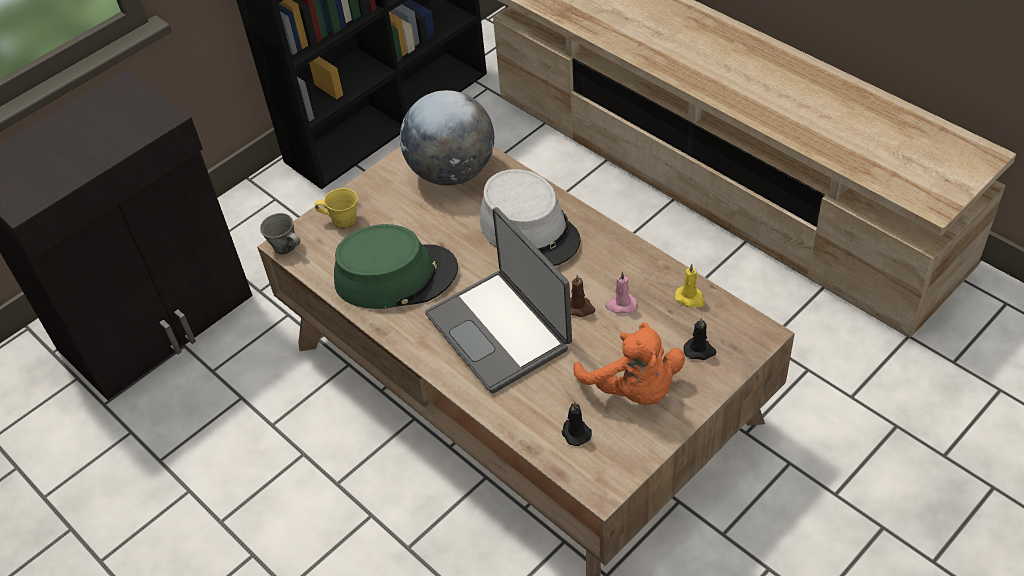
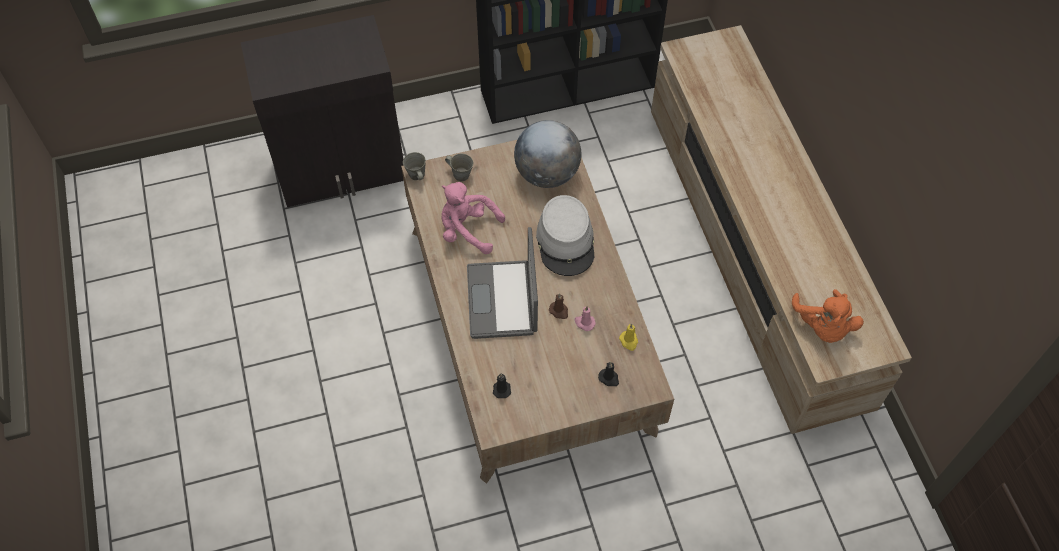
camera: 25 degrees right, 10 degrees up
(342, 220) = (460, 174): yellow mug -> grey mug
(396, 276) = (467, 230): green hat -> pink plush toy
(633, 389) = (553, 381): orange plush toy -> orange plush toy (823, 326)

